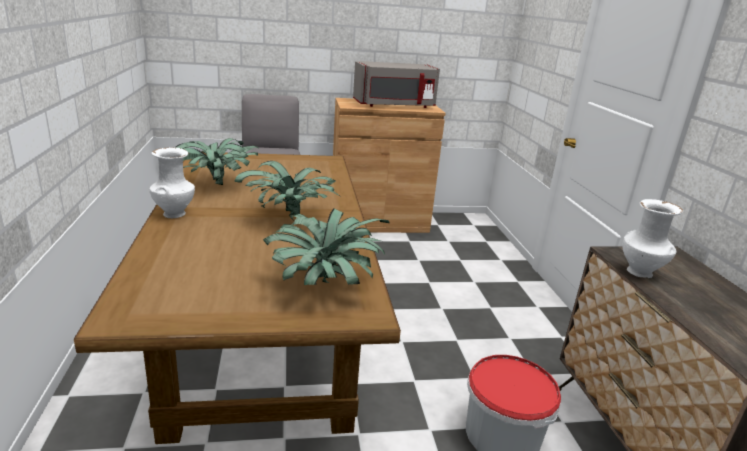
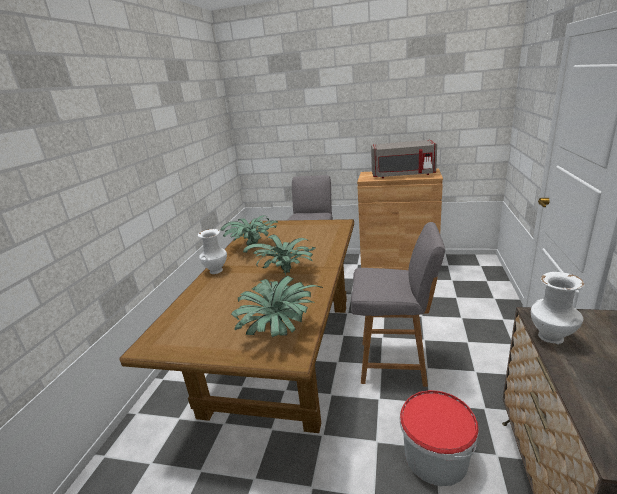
camera: 25 degrees right, 0 degrees up
(417, 338) = (394, 363): none -> grey chair

